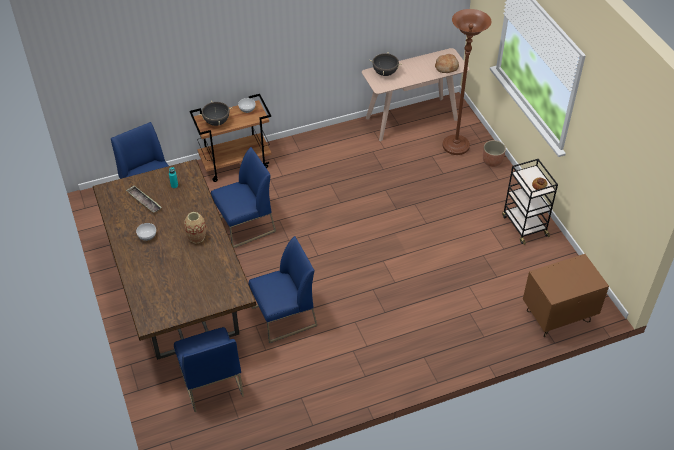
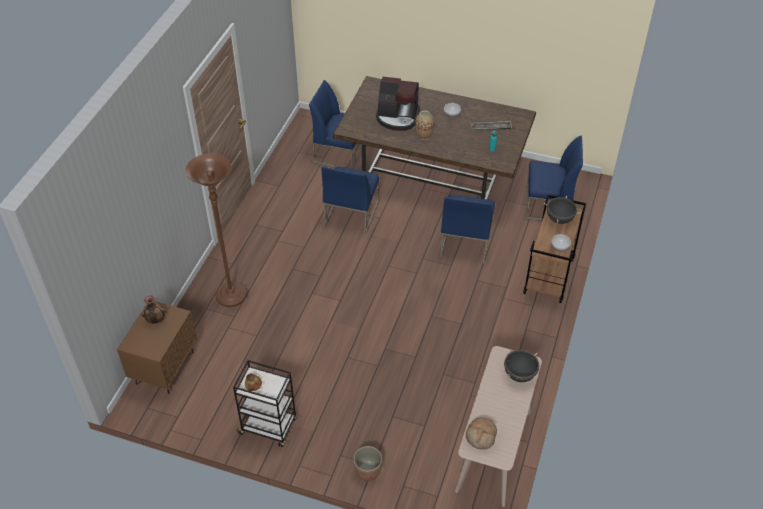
camera: 130 degrees right, 0 degrees up
(187, 270) = (397, 117): none -> coffee machine
(455, 146) = (418, 457): brown floor lamp -> brown floor lamp (231, 296)
(561, 284) = (155, 320): none -> vase

